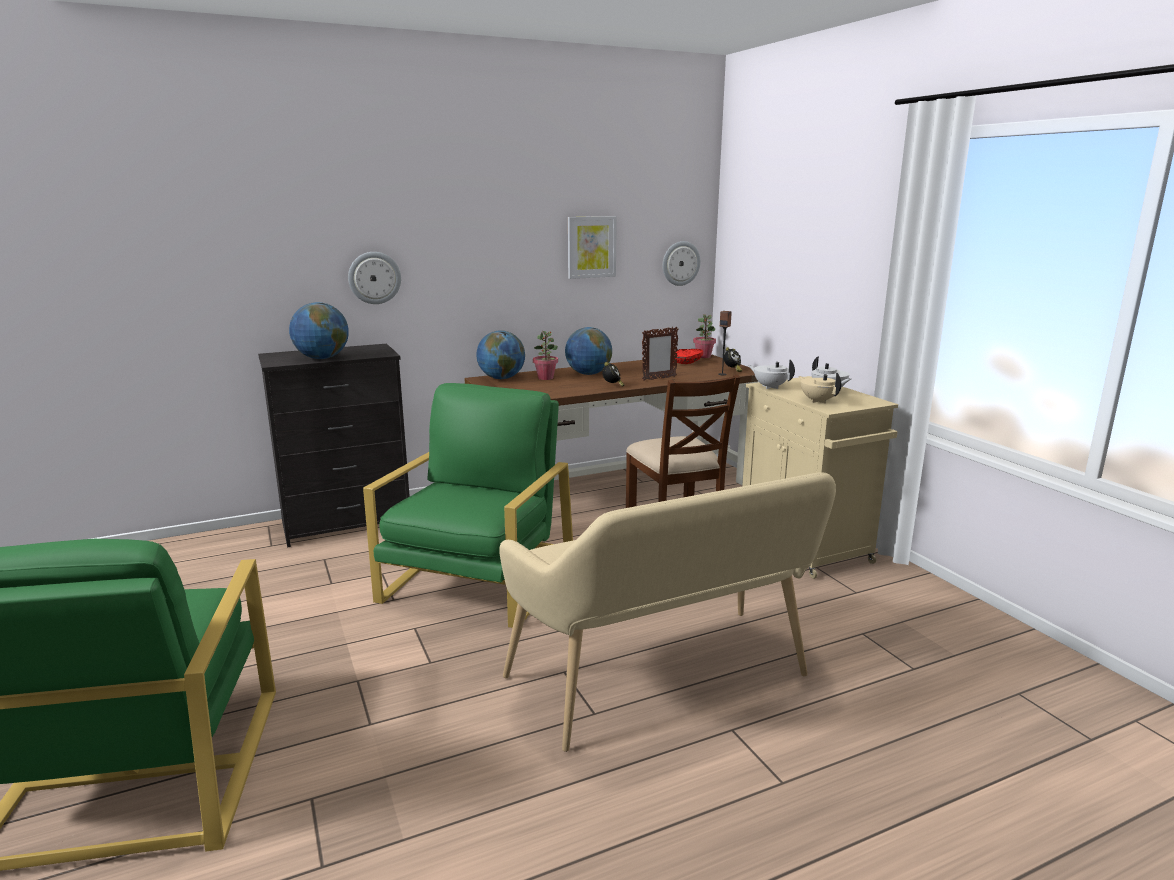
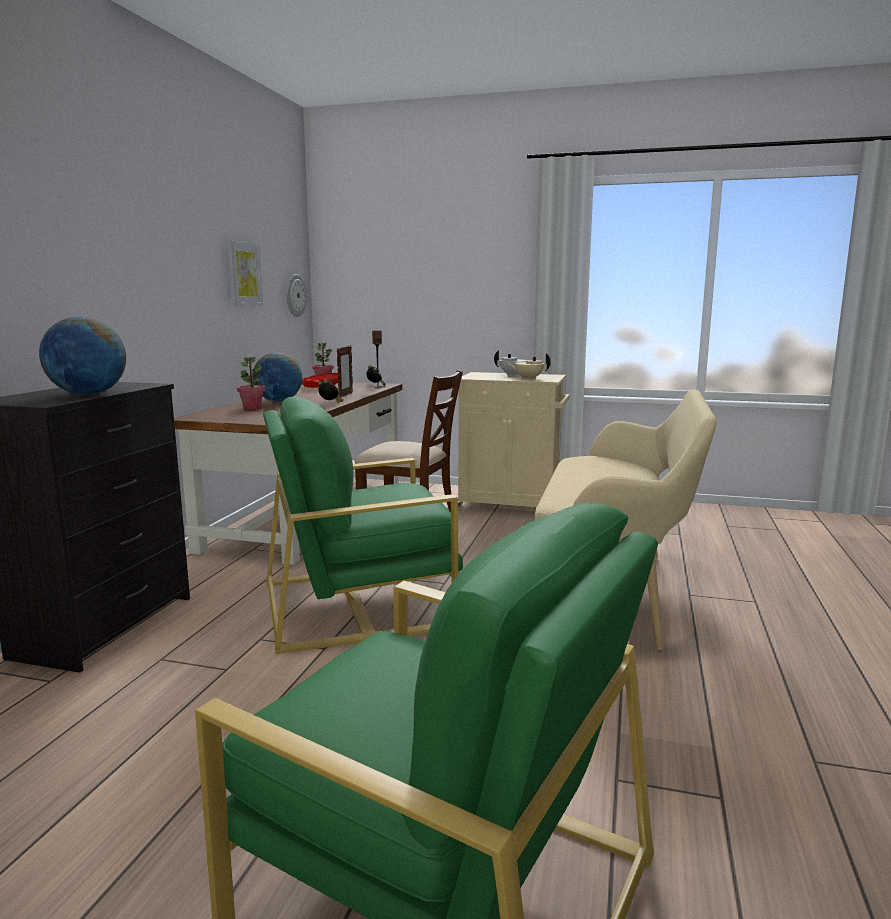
camera: 50 degrees left, 5 degrees down
(374, 278) = (77, 296): wall clock -> none
(478, 578) = (358, 603): green armchair -> green armchair turned 75 degrees counterclockwise
(501, 378) = (211, 414): globe -> none
(770, 387) = (476, 378): white teapot -> none

